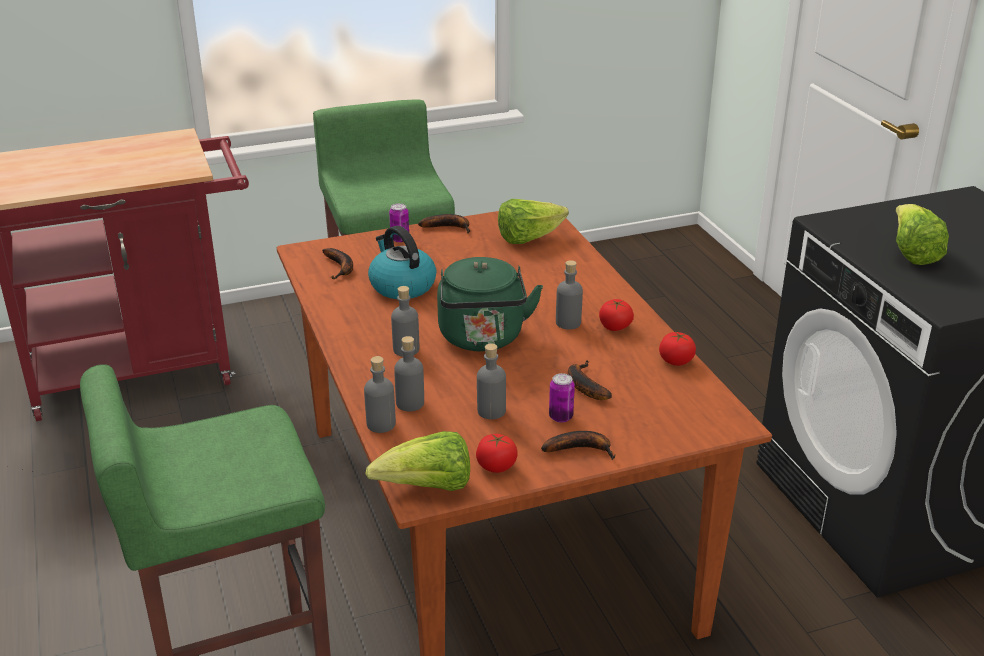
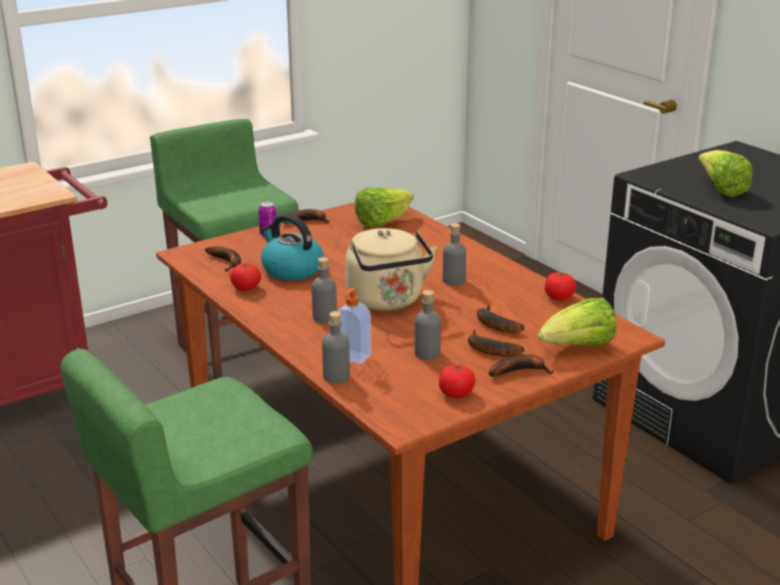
camera: 15 degrees left, 5 degrees down
(410, 403) = (352, 357): grey bottle -> soap dispenser
(428, 488) = (406, 418): lettuce -> lettuce (578, 347)
(482, 339) = (387, 301): green kettle -> beige kettle
(561, 417) = (488, 350): can -> banana
(615, 327) = (494, 279): tomato -> tomato (246, 288)

